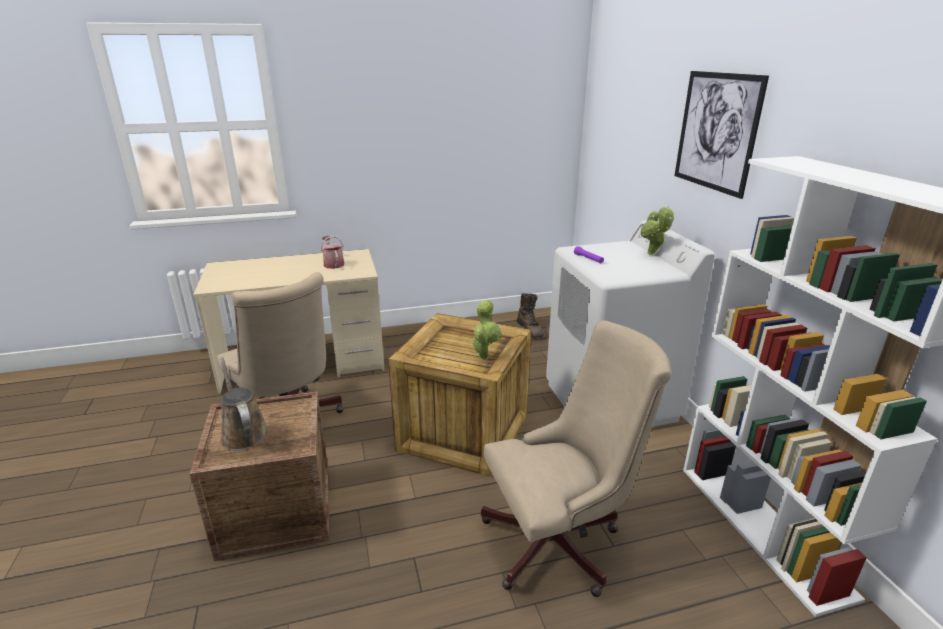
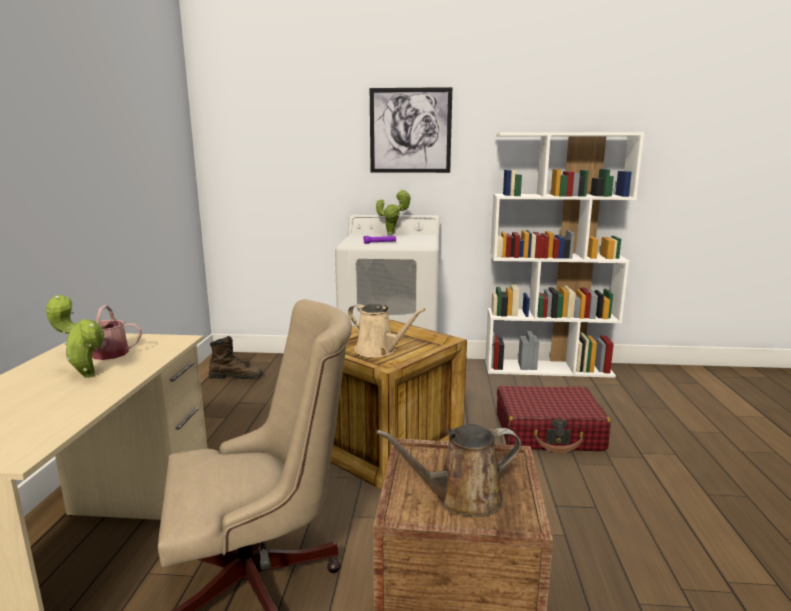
camera: 70 degrees left, 10 degrees down
(448, 347) = (378, 351): none -> beige watering can
(484, 356) = (410, 341): potted plant -> potted plant (86, 375)
(560, 542) = (548, 432): beige office chair -> red suitcase

